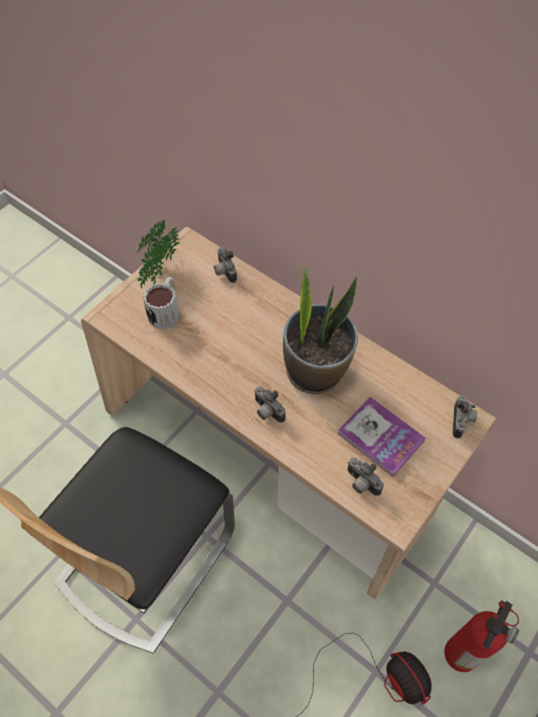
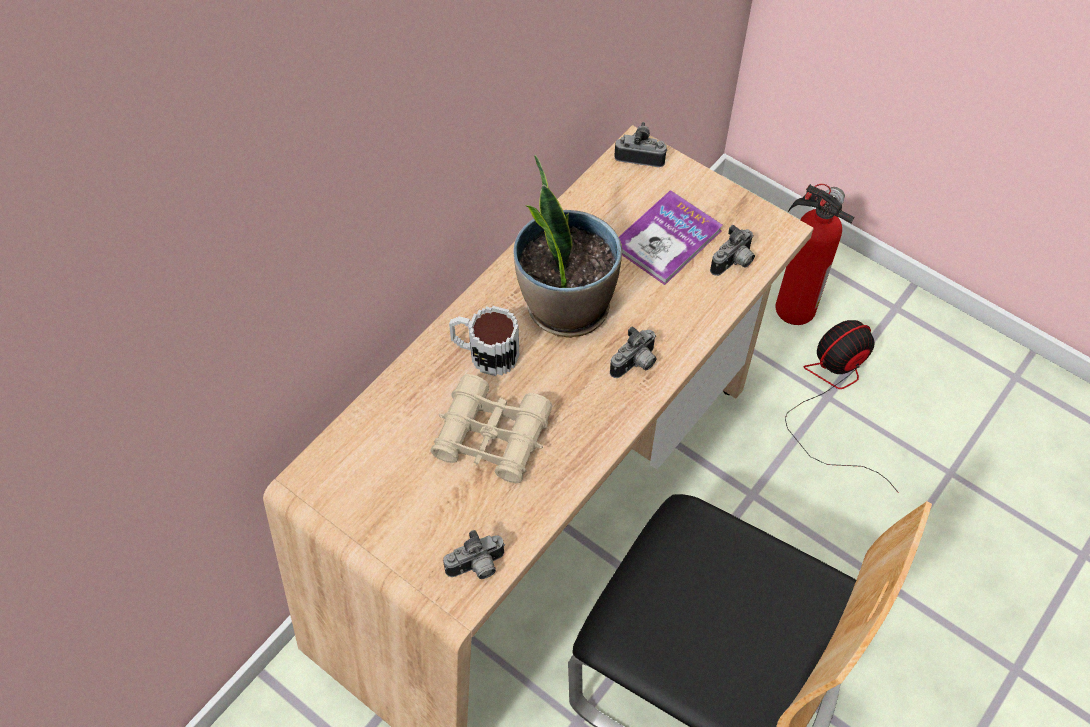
camera: 90 degrees left, 0 degrees up
(158, 273) = (370, 525): potted plant -> none
(166, 311) = (453, 506): mug -> mug (484, 353)
(213, 329) = (492, 437): none -> beige binoculars
(224, 272) = (376, 425): camera -> camera (477, 567)

